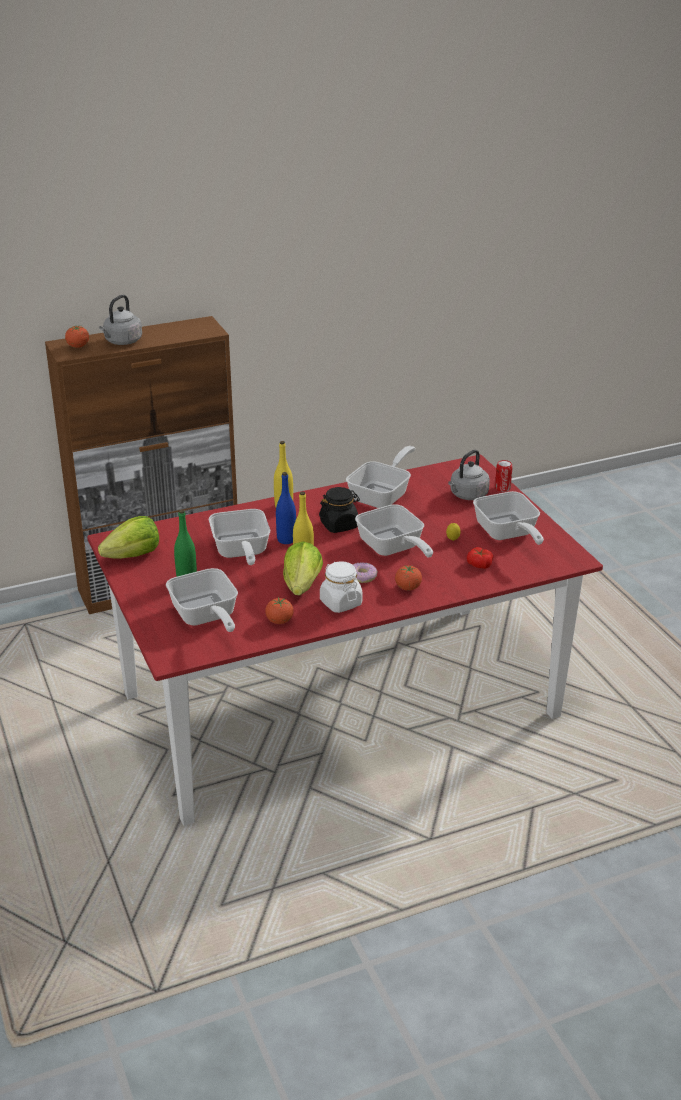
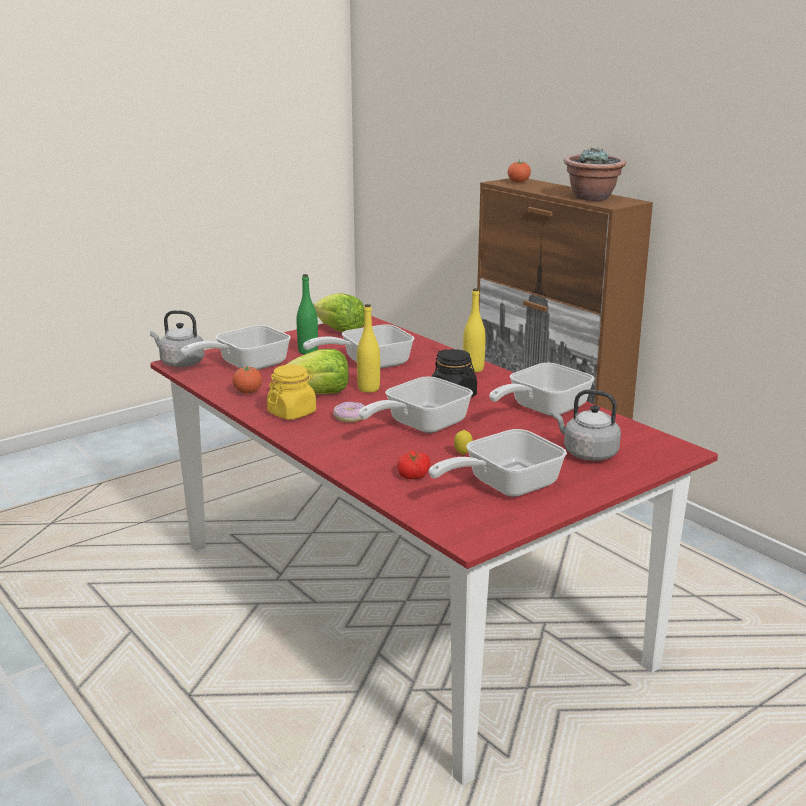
camera: 75 degrees right, 10 degrees down
(122, 342) = (545, 189): grey kettle -> grey kettle (180, 363)
(178, 332) = (592, 198): none -> potted plant
(286, 539) = (405, 378): blue bottle -> none
(340, 603) = (292, 413): white jar -> yellow jar
(383, 495) = (542, 409): frying pan -> frying pan turned 120 degrees clockwise
(408, 588) = (337, 441): tomato -> none
(502, 488) = (630, 473): can -> none

